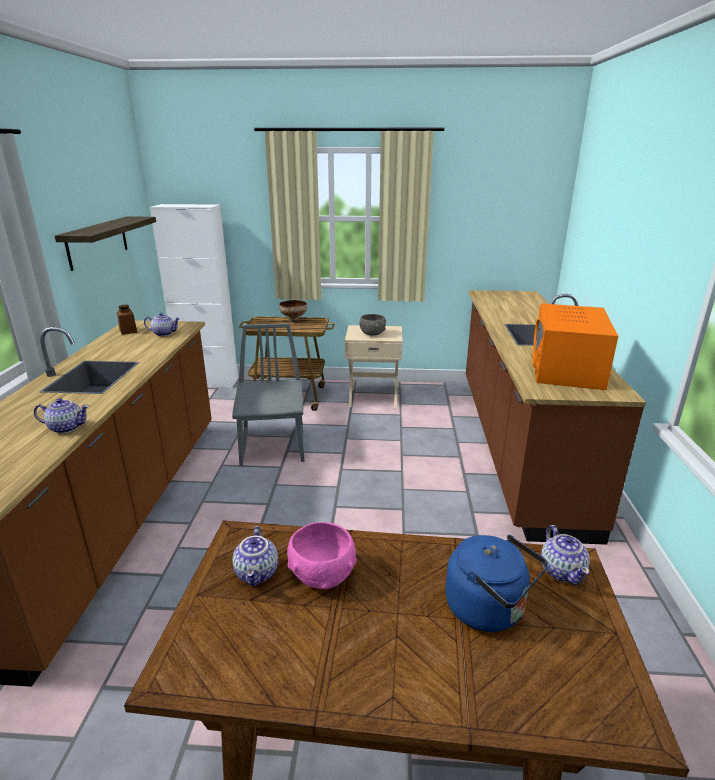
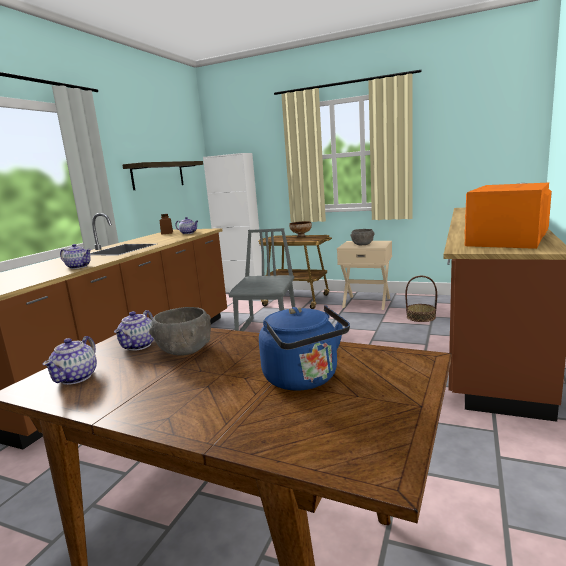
camera: 20 degrees right, 10 degrees down
(322, 575) = (184, 350): pink bowl -> grey bowl
(440, 417) = (421, 317): none -> basket
(562, 571) = (400, 363): teapot -> teapot (76, 377)

